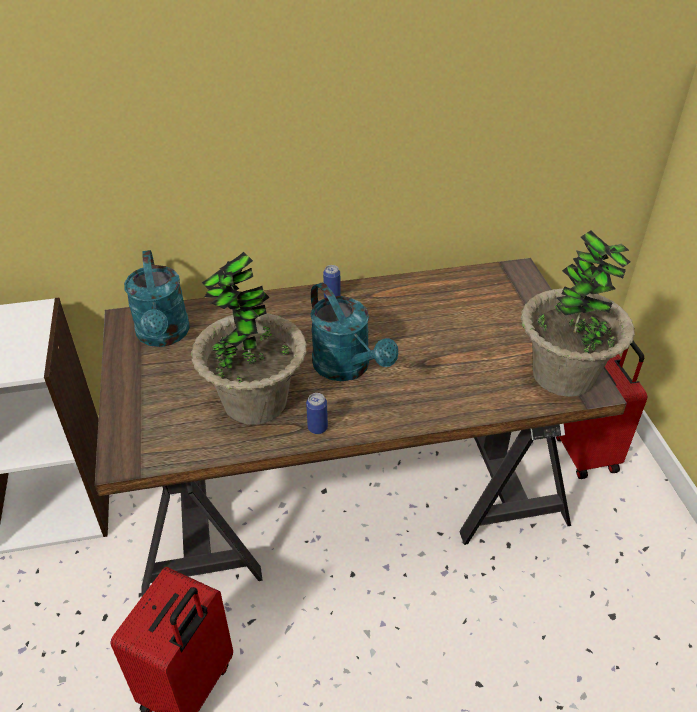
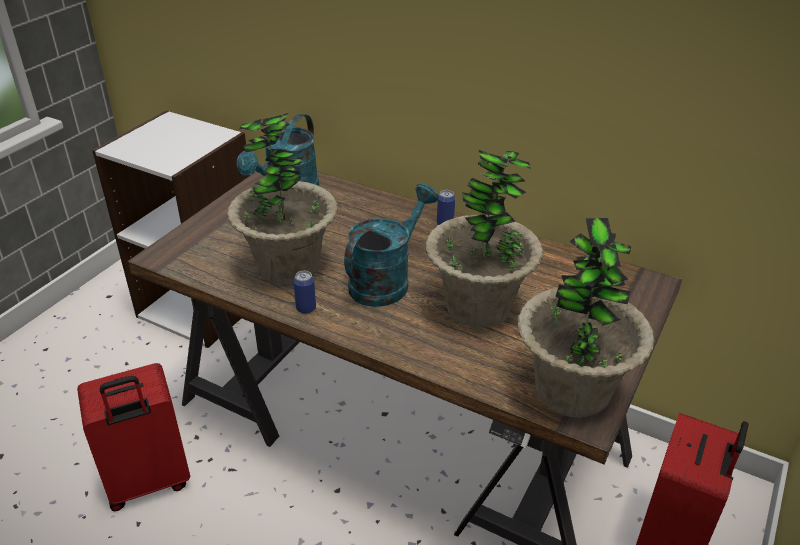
camera: 40 degrees right, 5 degrees down
(348, 368) = (386, 280): turquoise watering can -> turquoise watering can turned 150 degrees counterclockwise
(437, 350) = (478, 306): none -> potted plant

